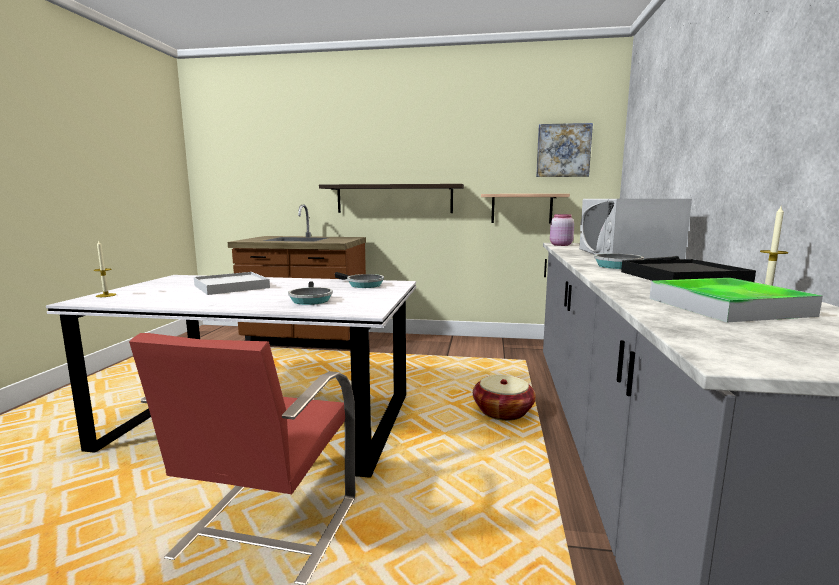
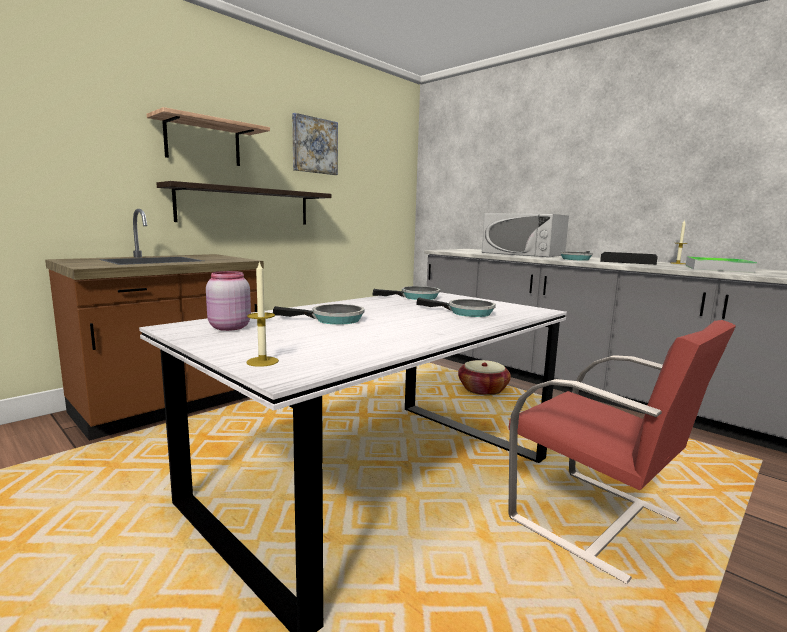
camera: 55 degrees left, 0 degrees up
(231, 286) = (333, 320): white tray -> frying pan
(521, 208) = (359, 221): shelf -> shelf (203, 142)
(560, 245) = (449, 251): pink jar -> pink jar (228, 327)
(563, 150) = (384, 170): picture -> picture (314, 145)

